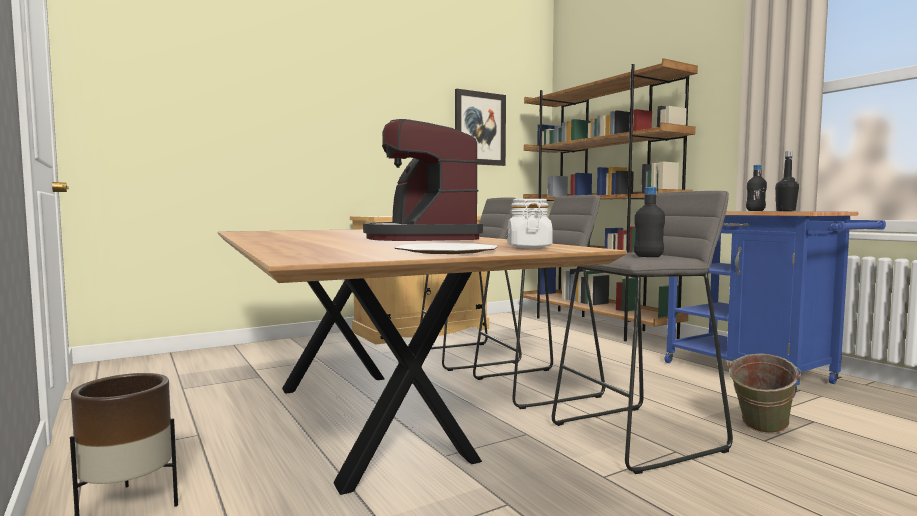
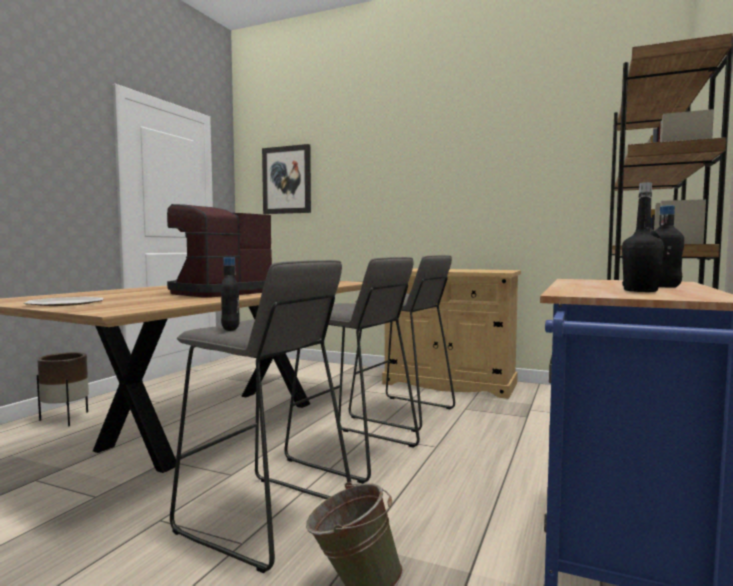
camera: 55 degrees right, 0 degrees up
(480, 128) = (557, 170): picture -> picture (287, 180)
(529, 247) = (121, 306): white jar -> none

